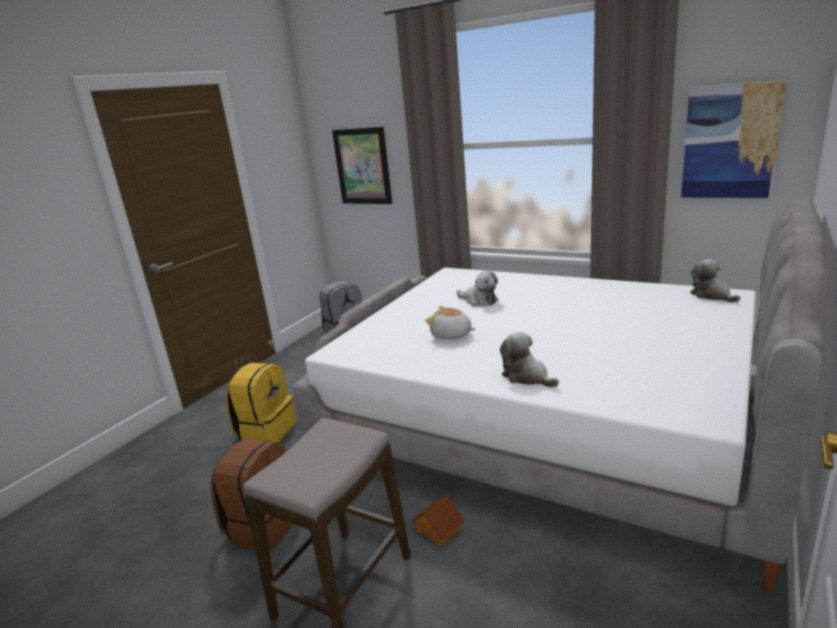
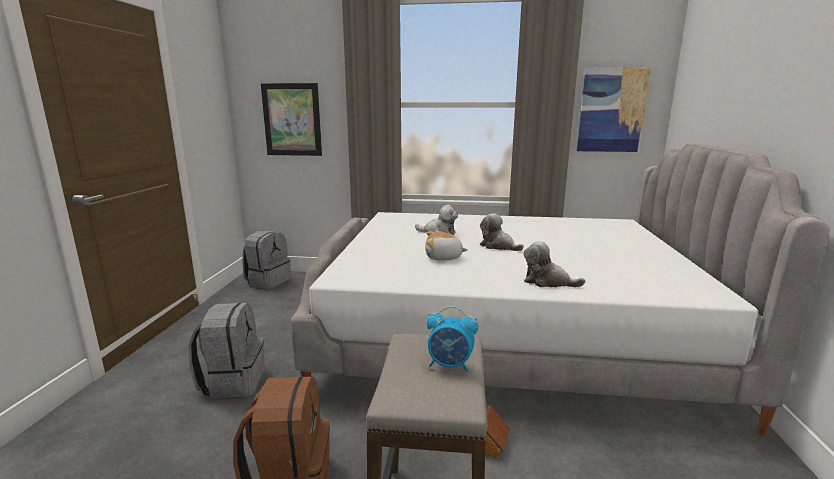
camera: 25 degrees left, 5 degrees down
(266, 431) = (233, 381): yellow backpack -> grey backpack
(336, 454) = (450, 365): none -> alarm clock
(712, 295) = (611, 223): plush toy -> plush toy (498, 246)

